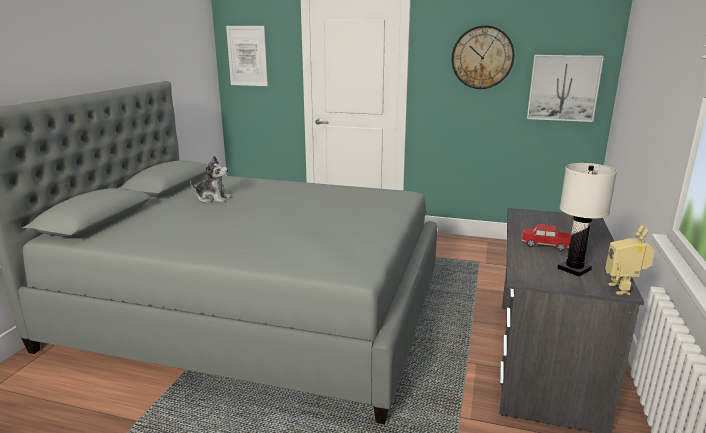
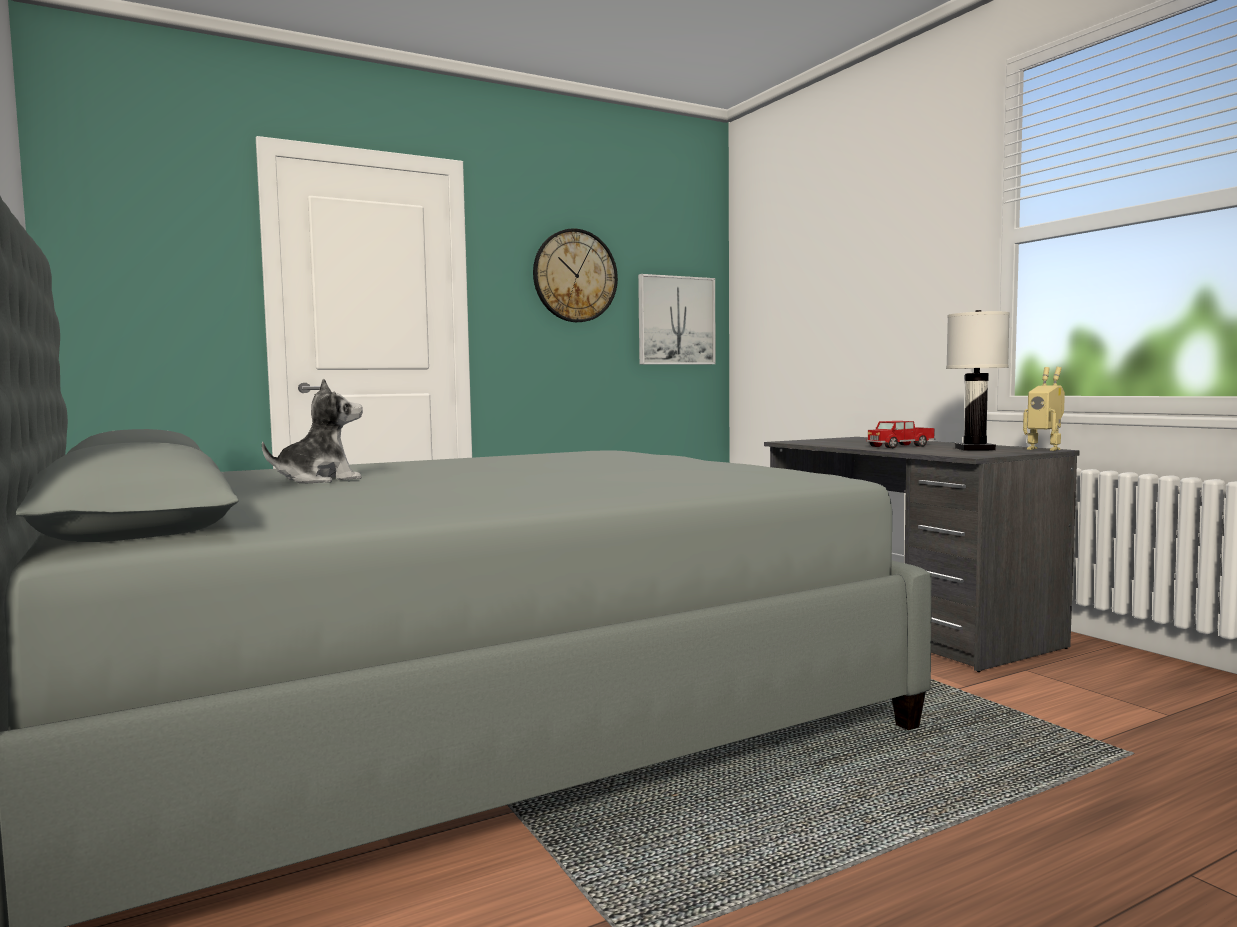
camera: 45 degrees left, 15 degrees down
(247, 56) = (123, 254): picture -> none

